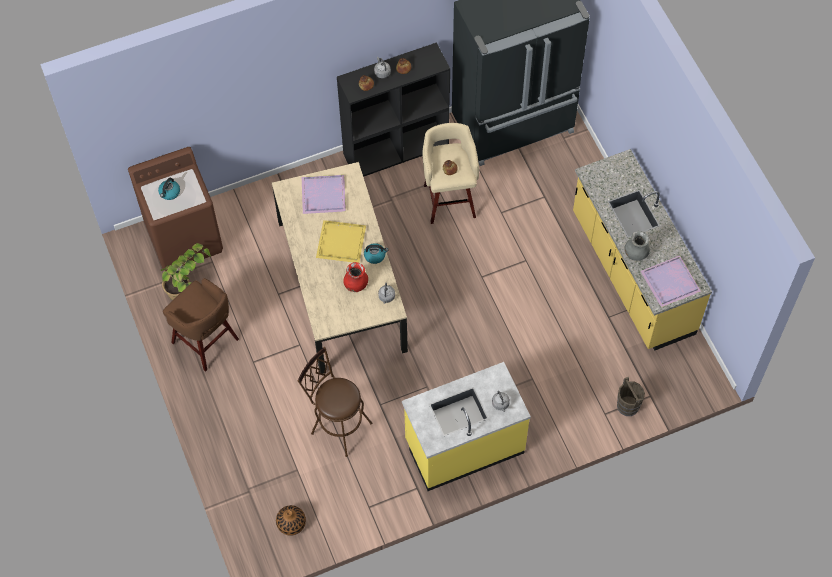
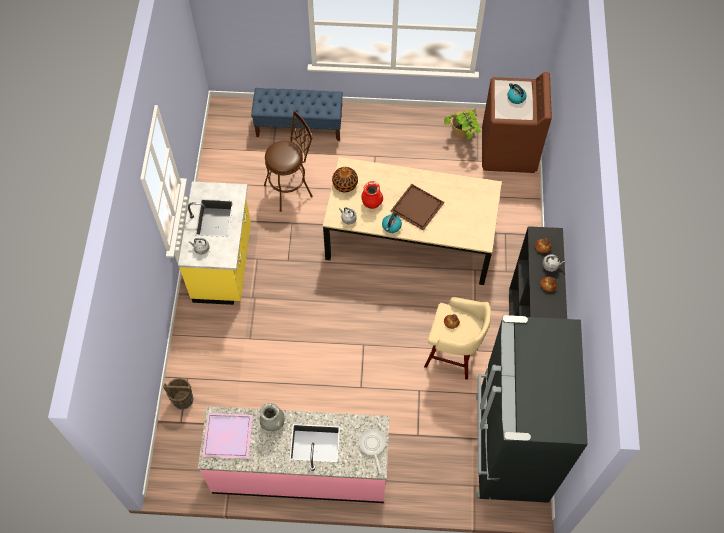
camera: 115 degrees right, 0 degrees up
(206, 342) = (407, 133): brown stool -> none
(248, 458) = (299, 126): none -> blue bench
(291, 523) = (235, 133): vase -> vase (345, 184)
(324, 195) = (469, 213): purple tray -> none
(342, 242) = (417, 208): yellow tray -> brown tray
(609, 170) = (372, 445): none -> frying pan
(631, 274) = (300, 469): yellow counter -> pink counter

